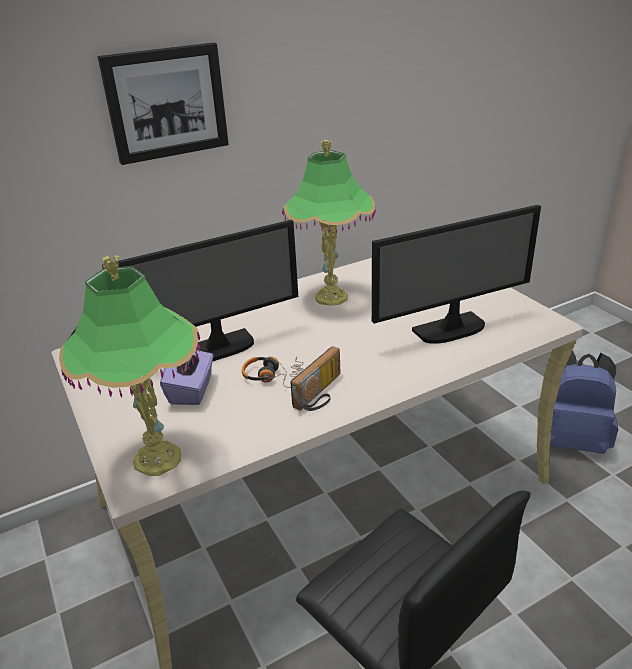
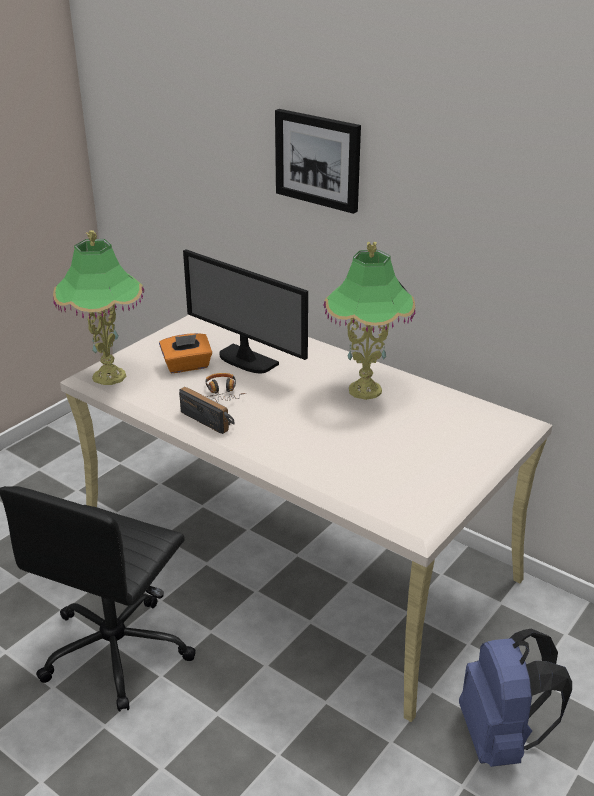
camera: 65 degrees right, 0 degrees up
(192, 390) = (187, 366): purple tissue box -> orange tissue box
(321, 394) = (210, 419): radio -> radio turned 150 degrees counterclockwise
(451, 330) = (349, 466): monitor -> none

